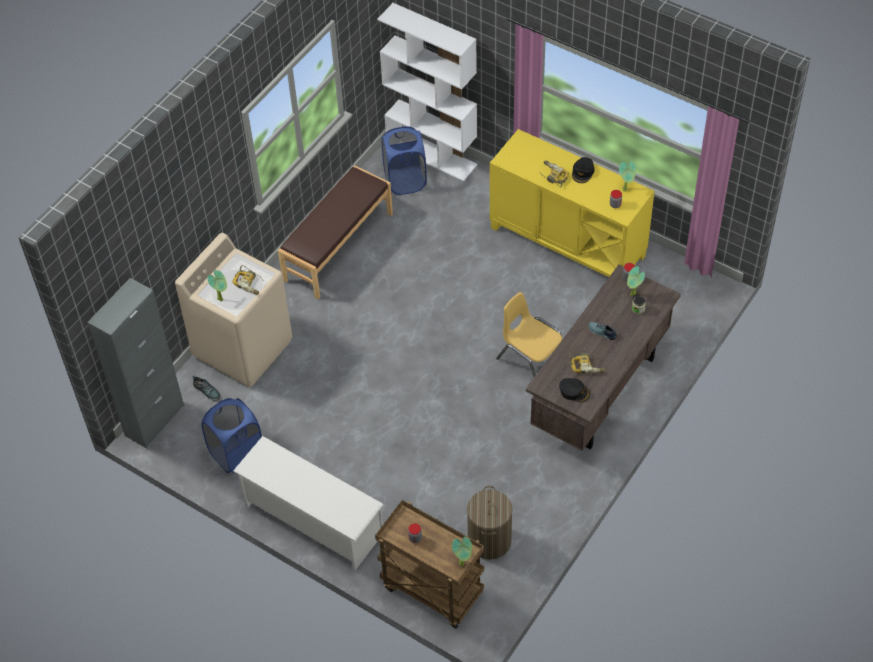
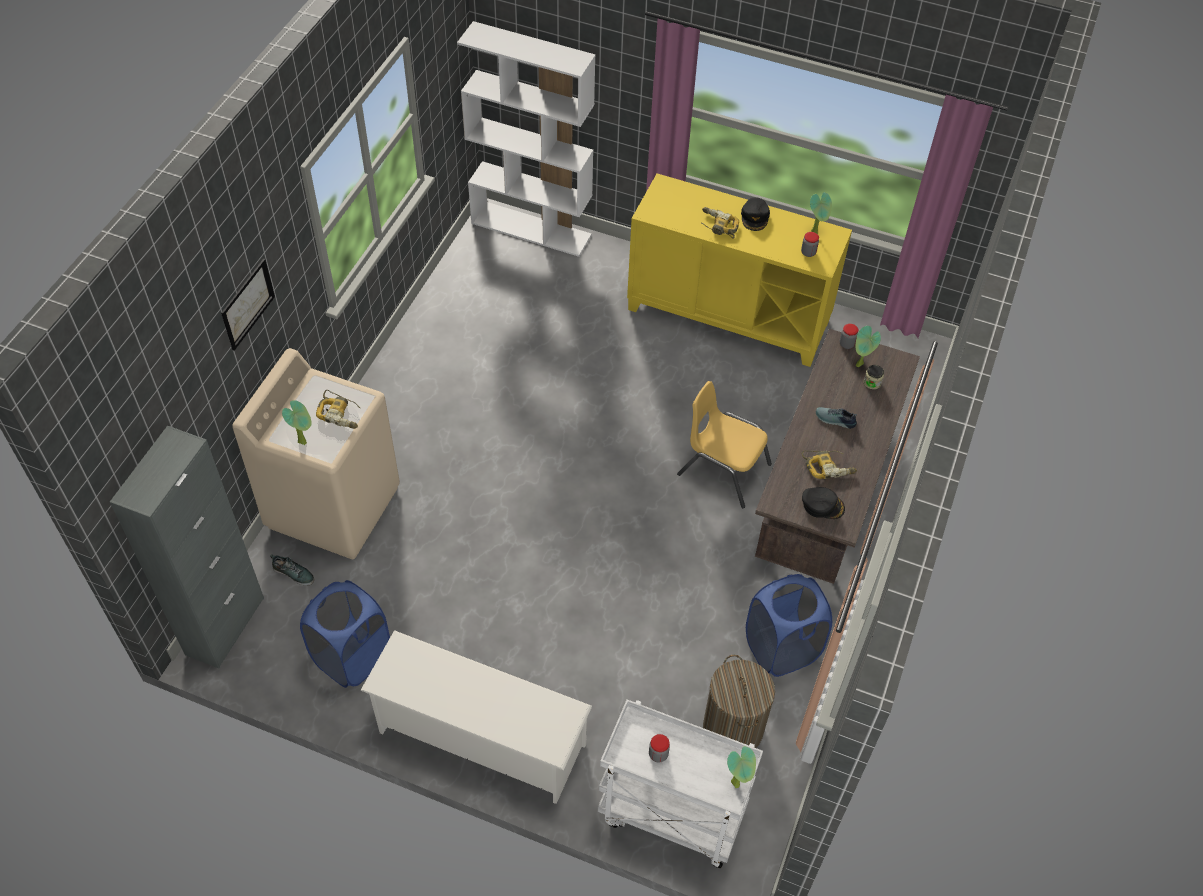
camera: 15 degrees left, 0 degrees up
(194, 201) = (247, 304): none -> picture
(337, 246) = (435, 356): brown bench -> none
(405, 181) = (505, 264): blue laundry basket -> blue laundry basket (781, 649)
(431, 590) = (670, 815): brown cart -> white cart

